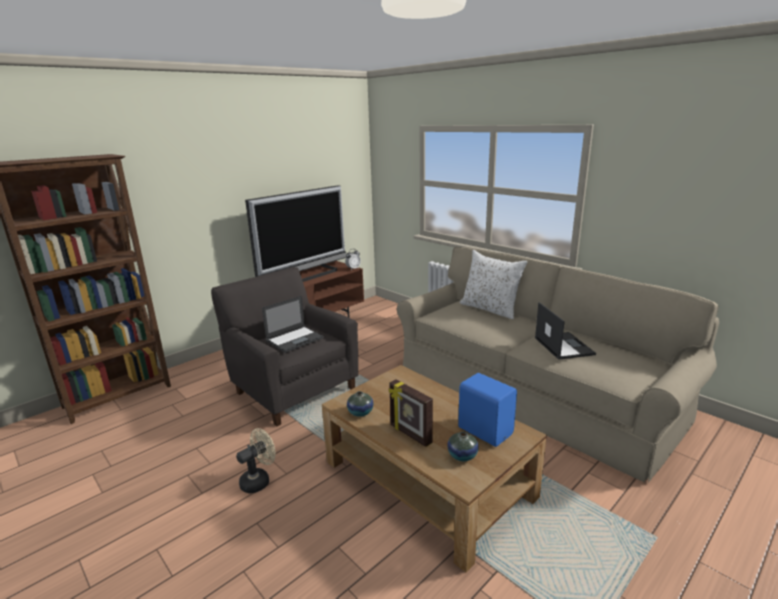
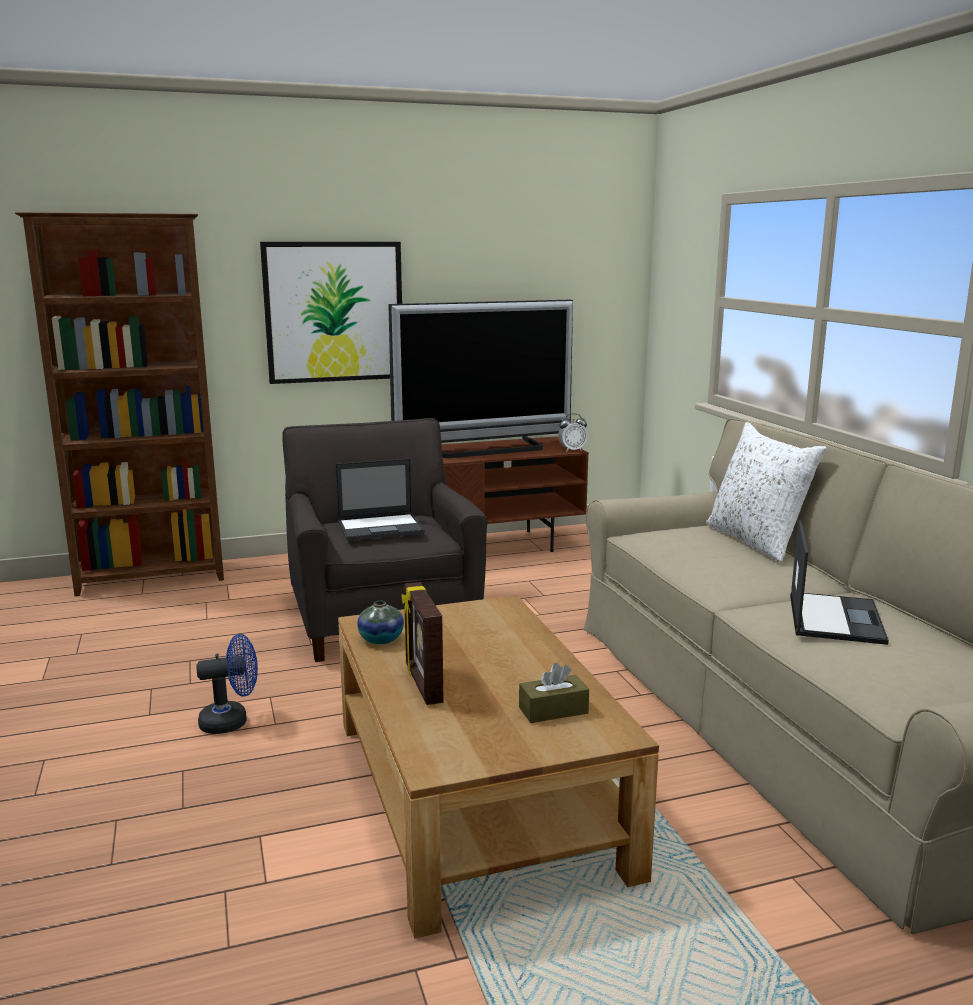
camera: 25 degrees right, 5 degrees down
(208, 207) = (334, 312): none -> picture
(259, 480) = (232, 721): beige fan -> blue fan
(462, 455) = (472, 732): vase -> none
(485, 430) = (553, 710): blue speaker -> brown tissue box

